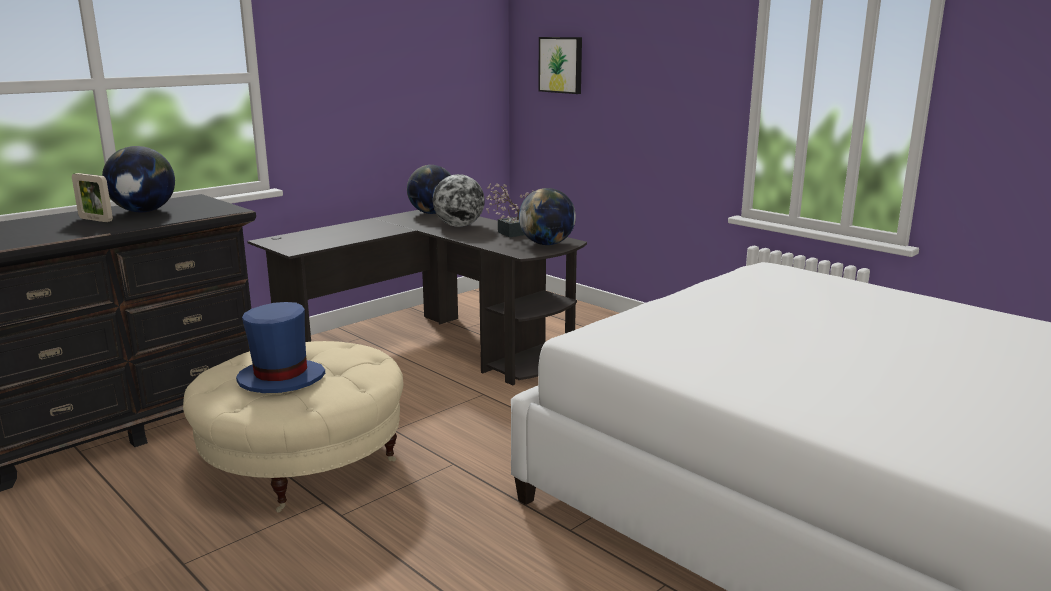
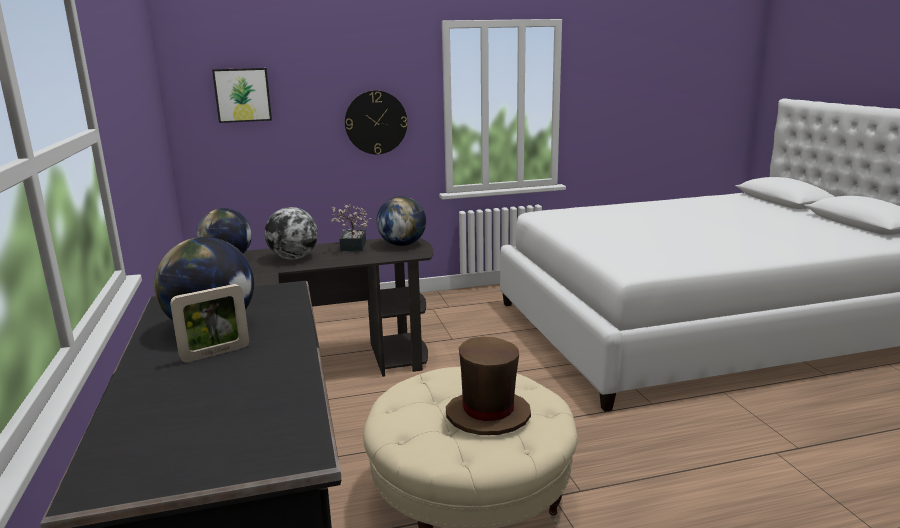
camera: 60 degrees left, 0 degrees up
(281, 378) = (487, 415): blue hat -> brown hat
(672, 109) = (376, 122): none -> wall clock

